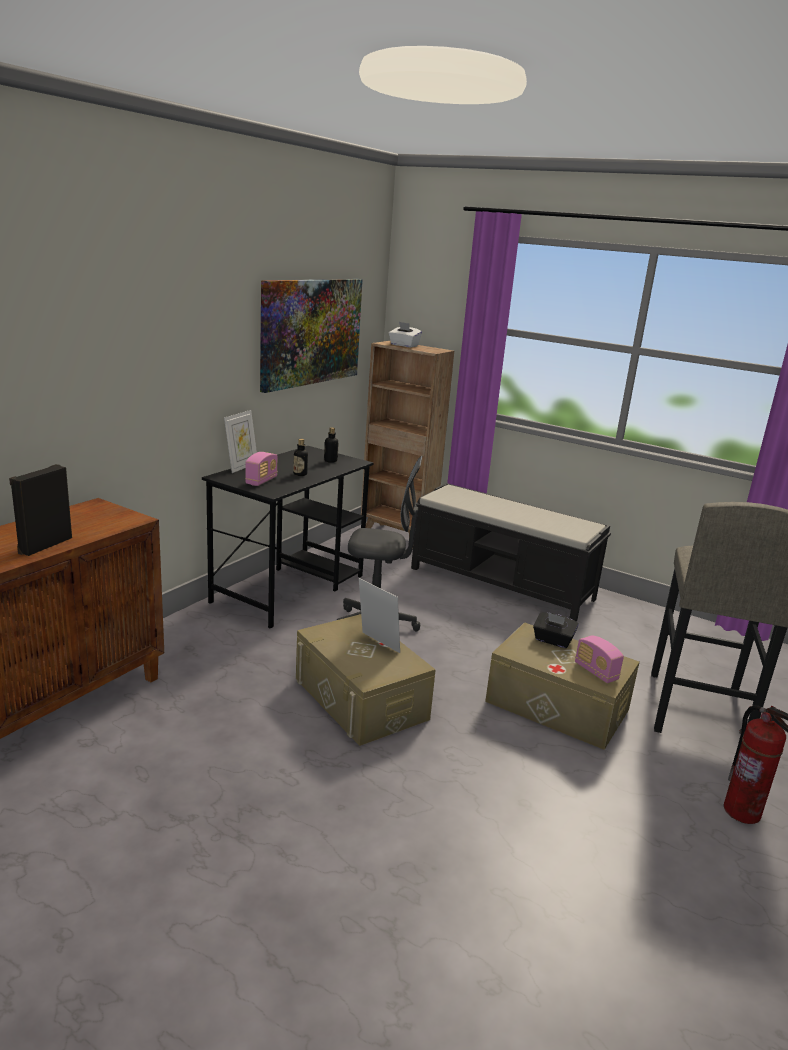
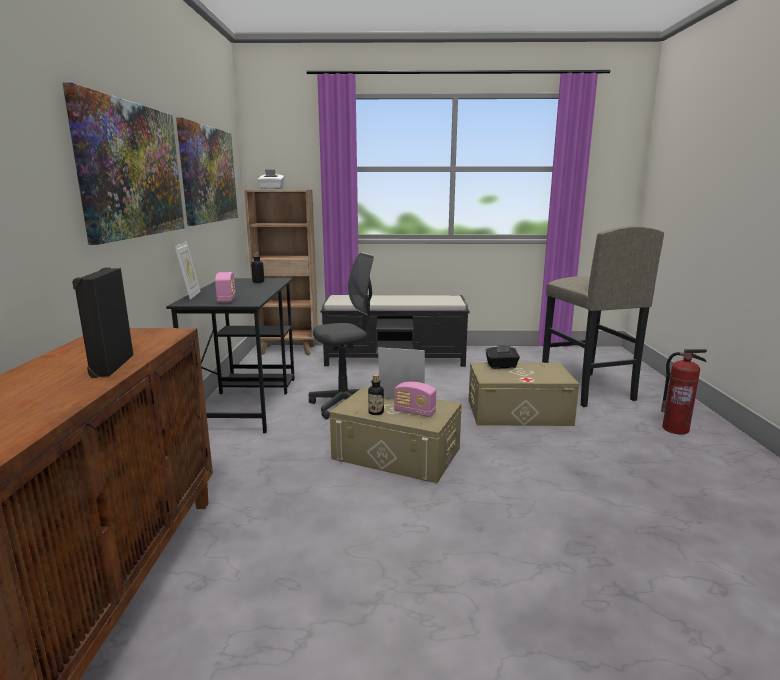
camera: 30 degrees left, 5 degrees down
(178, 347) = (132, 170): none -> picture
(300, 474) = (250, 291): bottle -> bottle (376, 412)
(596, 672) = (549, 374): radio -> radio (414, 412)

